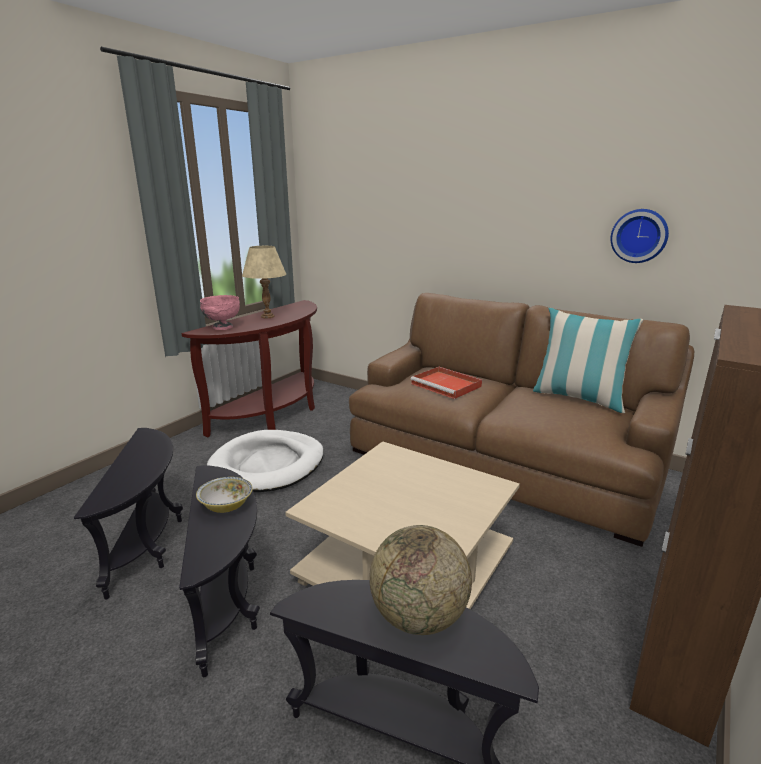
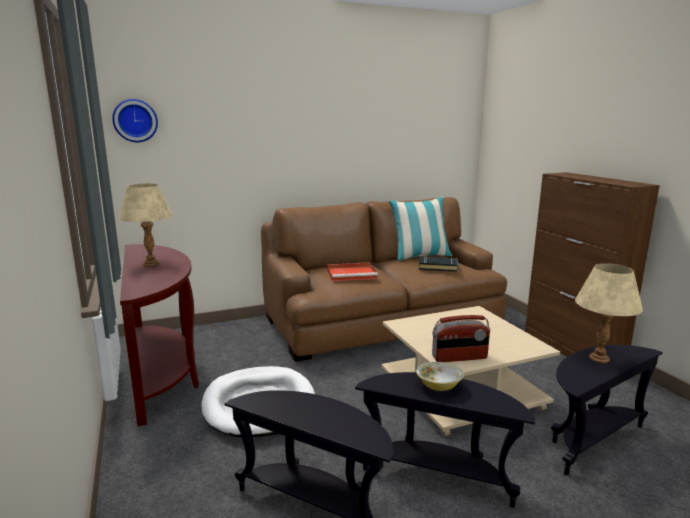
camera: 55 degrees left, 5 degrees down
(222, 327) = (145, 283): pink bowl -> none
(337, 508) = (459, 358): none -> radio
(419, 616) = (599, 358): globe -> beige table lamp
(559, 416) = (438, 267): none -> black book
(639, 236) = (413, 147): wall clock -> wall clock (135, 120)

